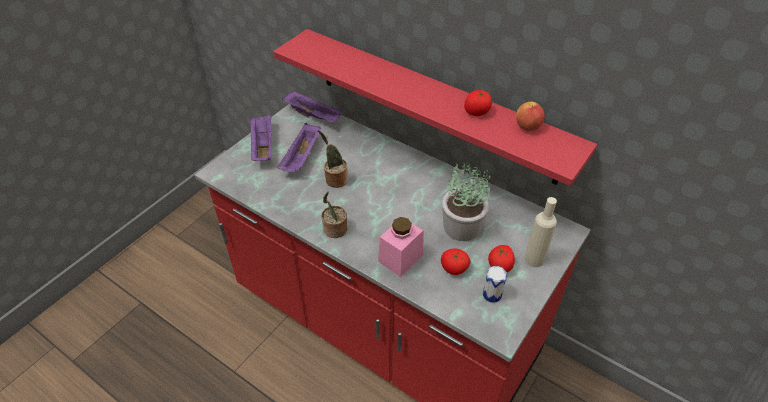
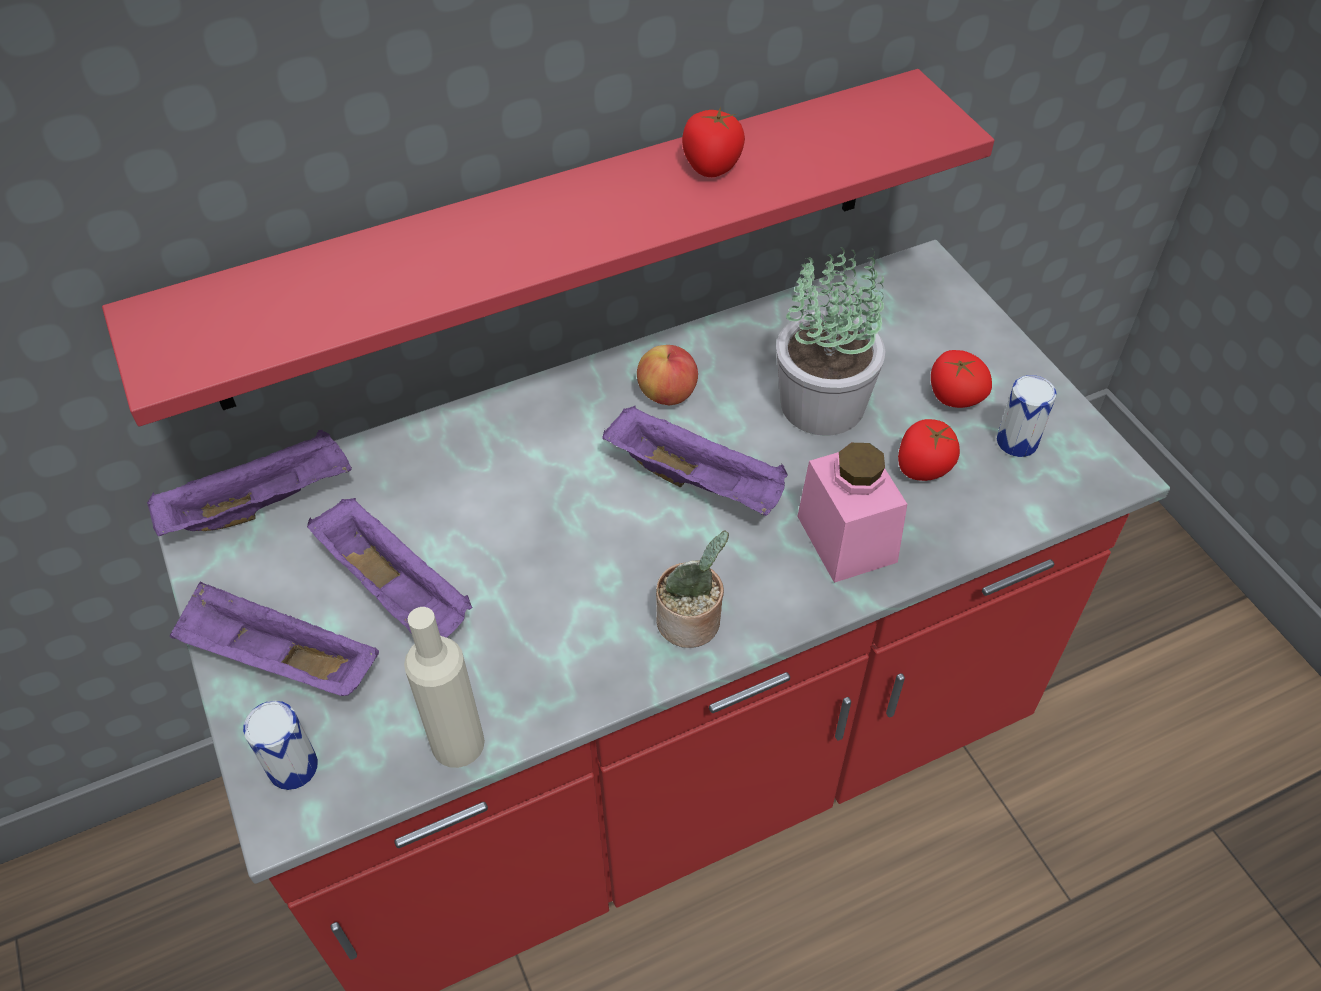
camera: 60 degrees left, 5 degrees up
(230, 166) = (293, 767): none -> can
(335, 179) = (527, 555): potted plant -> none
(396, 207) = (697, 481): none -> purple tray
(527, 127) = (811, 123): apple -> apple (668, 394)
(534, 259) = (964, 343): beige bottle -> beige bottle (458, 743)

